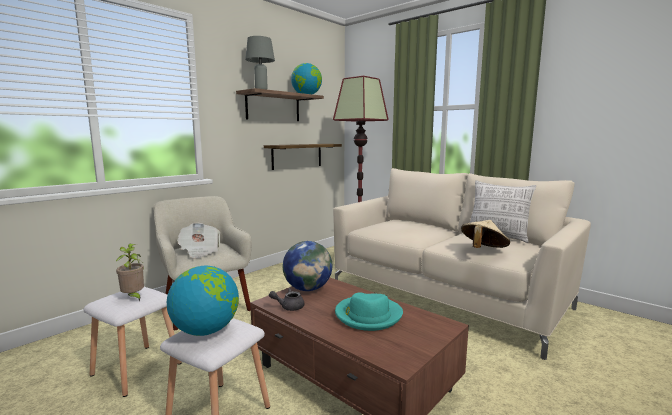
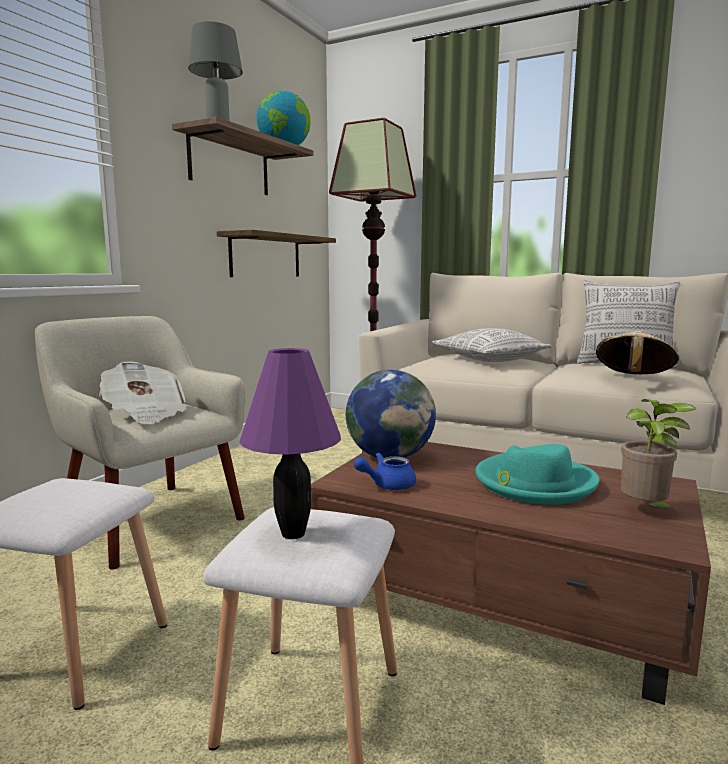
camera: 15 degrees left, 0 degrees up
(133, 297) = (71, 497): potted plant -> potted plant (646, 511)
(206, 330) = (293, 533): globe -> purple table lamp
(289, 307) = (387, 485): grey teapot -> blue teapot
(413, 227) = (490, 360): none -> pillow

